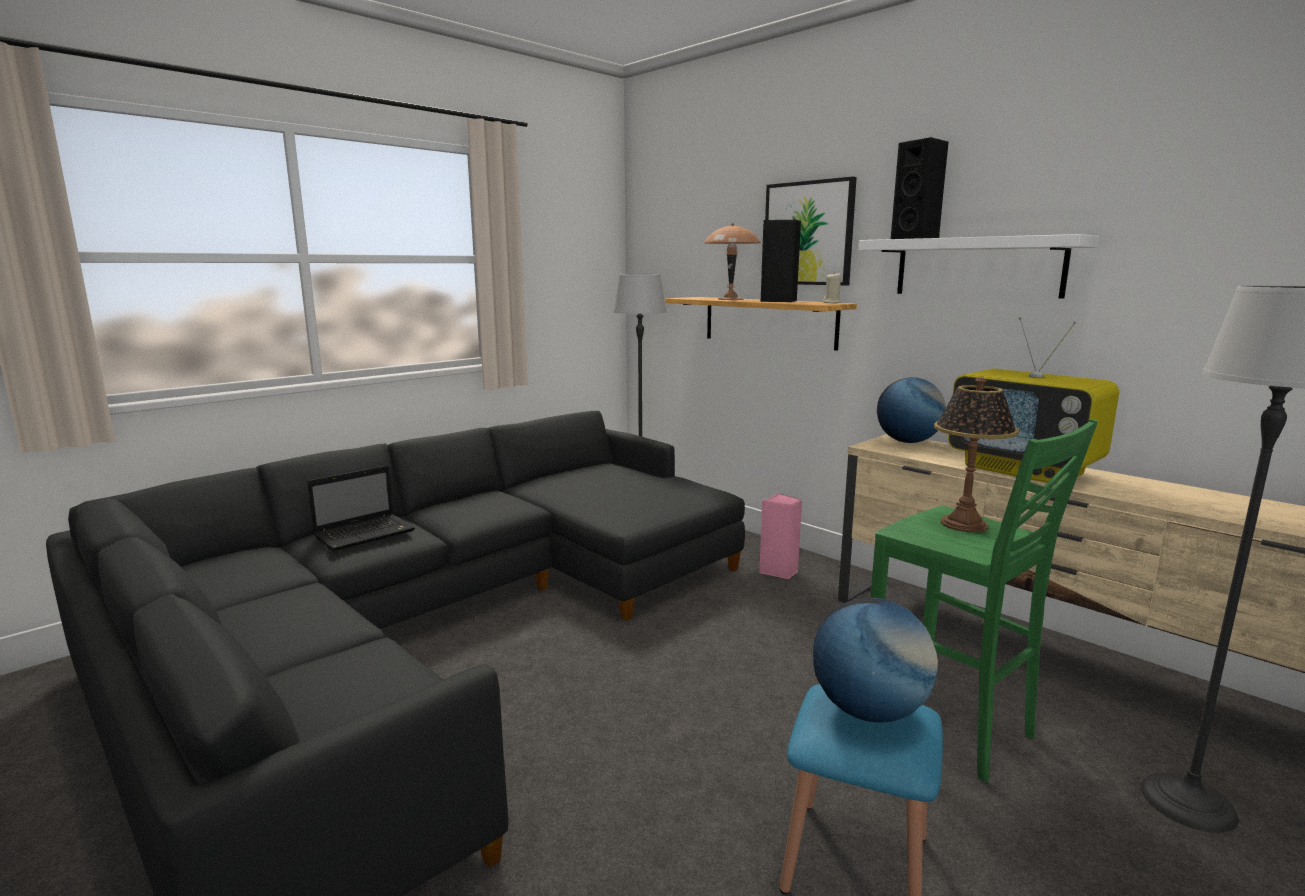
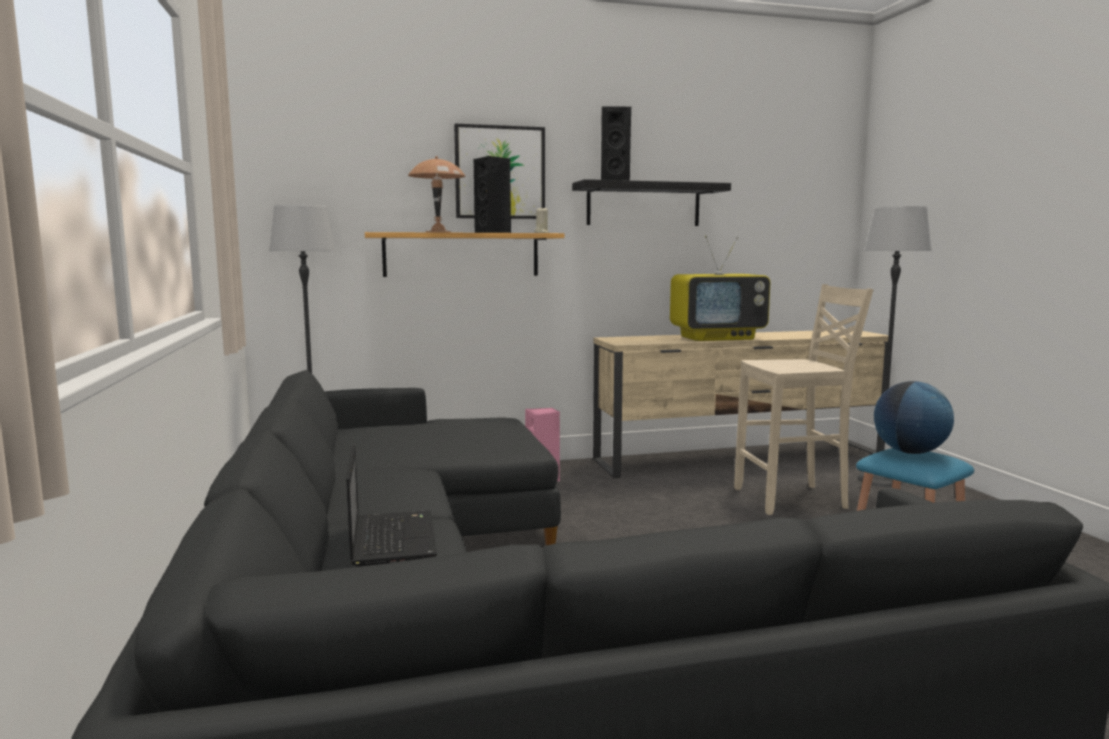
camera: 60 degrees left, 5 degrees down
(907, 442) = (624, 338): globe -> none
(951, 728) = (793, 499): green stool -> beige stool
(963, 524) = (778, 362): table lamp -> none
(977, 267) = (643, 205): white shelf -> black shelf

